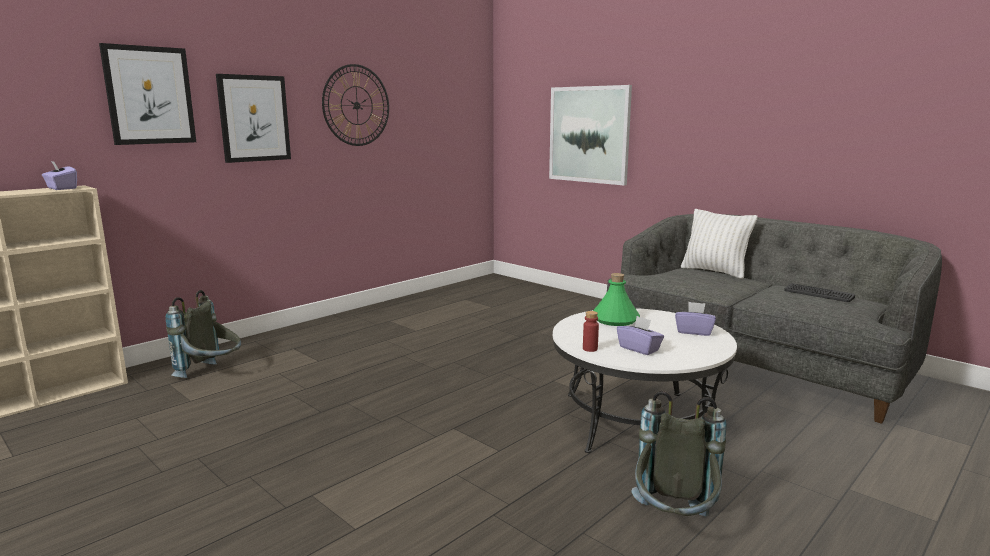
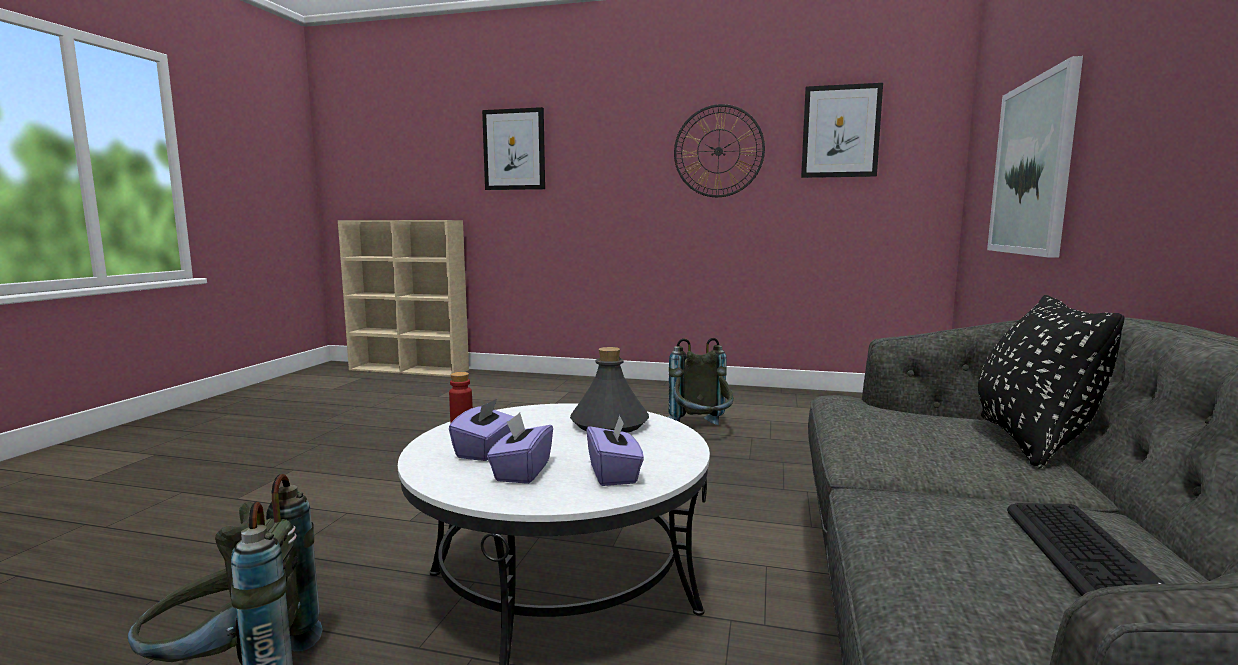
camera: 60 degrees right, 5 degrees down
(61, 188) = (438, 219): purple tissue box -> purple tissue box (521, 471)
(212, 374) = (490, 388): grey backpack -> grey backpack (701, 432)
(254, 118) = (599, 167): picture -> picture (840, 131)
(615, 320) = (609, 424): green bottle -> grey bottle
(714, 271) = (1030, 442): white pillow -> black pillow

